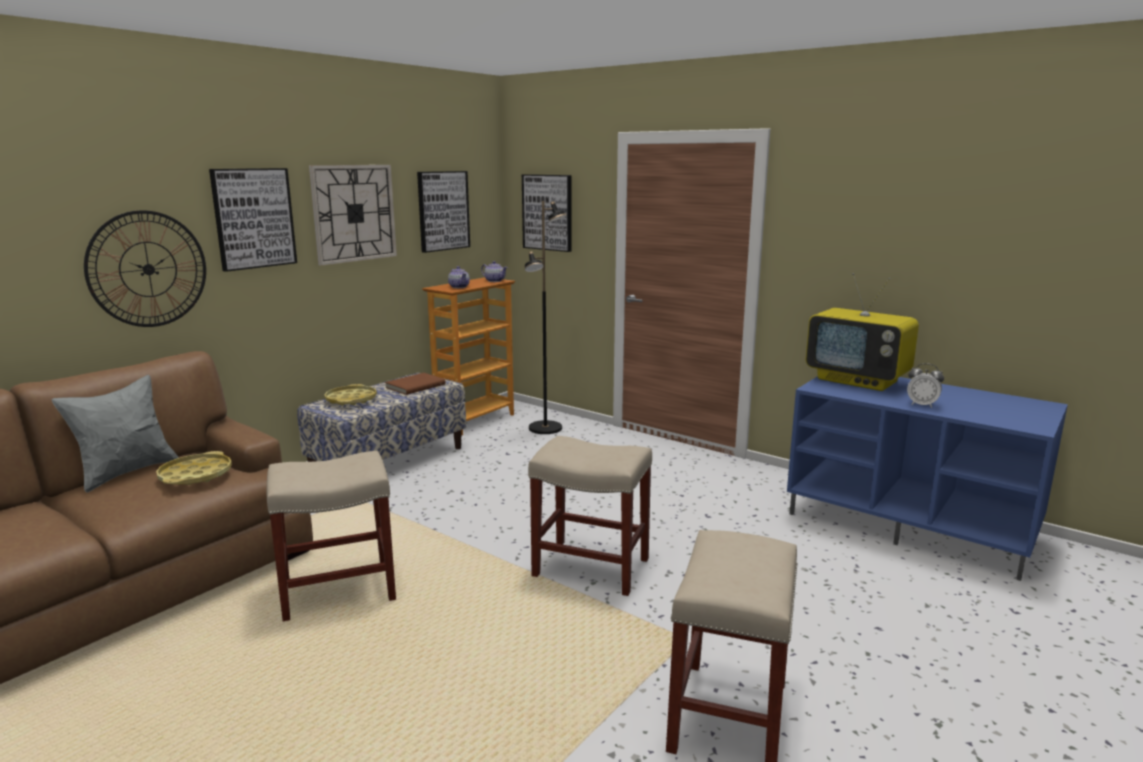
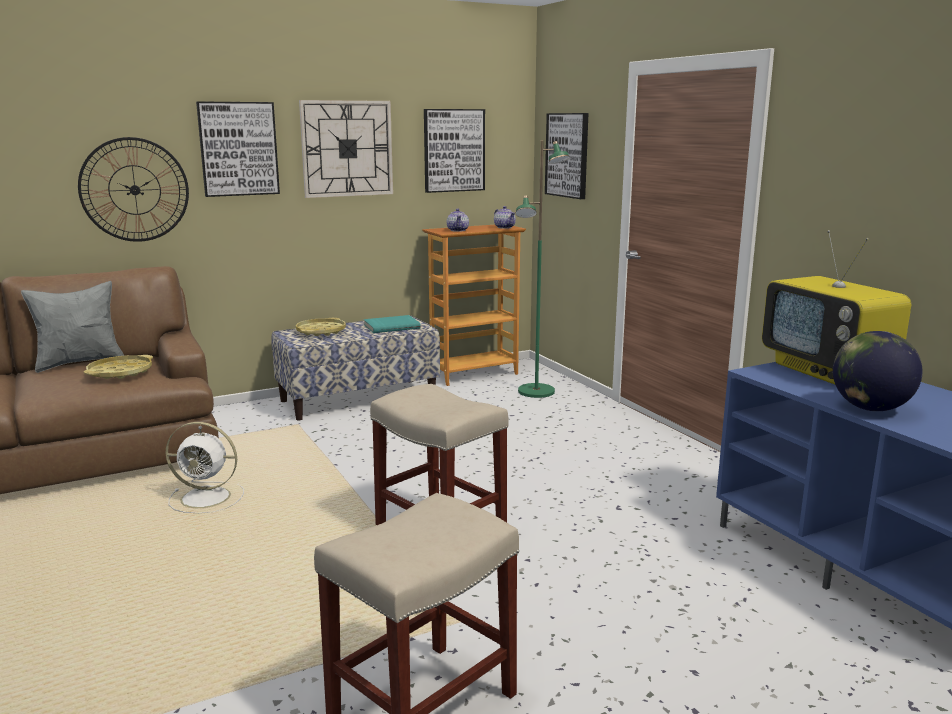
camera: 25 degrees right, 0 degrees up
(340, 589) = (208, 498): beige stool -> white fan
(415, 385) = (391, 326): brown book -> turquoise book
(546, 428) = (536, 392): black floor lamp -> green floor lamp
(922, 405) = (871, 409): alarm clock -> globe

